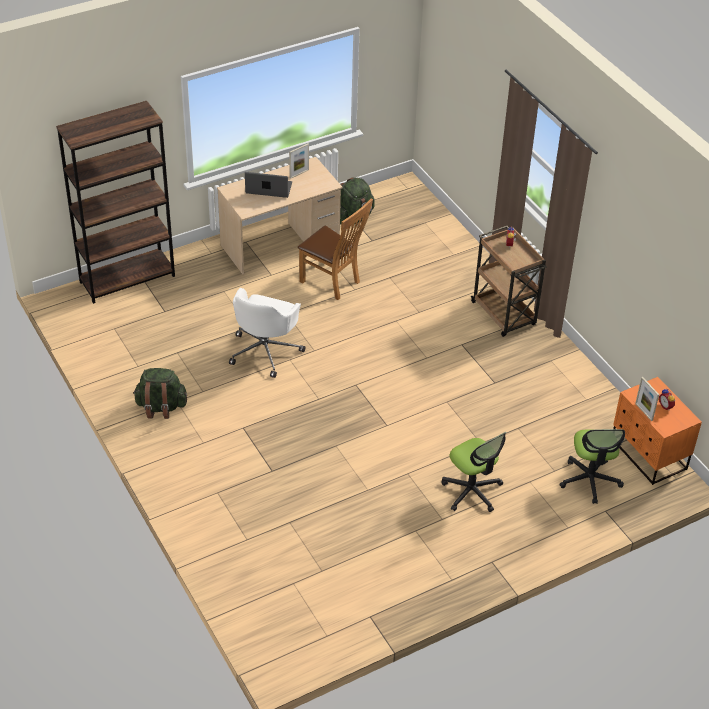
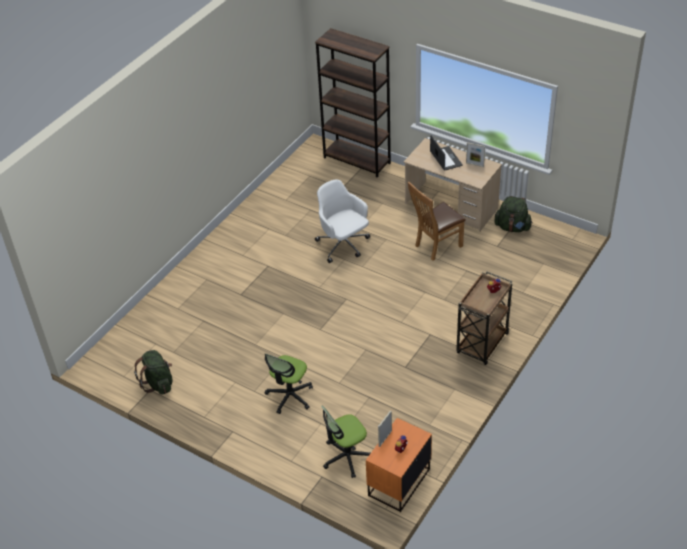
camera: 65 degrees right, 0 degrees up
(161, 407) = (259, 224): green backpack -> green backpack (158, 383)
(265, 351) = (343, 245): white office chair -> white office chair turned 60 degrees clockwise
(333, 282) = (436, 246): brown chair -> brown chair turned 45 degrees clockwise

